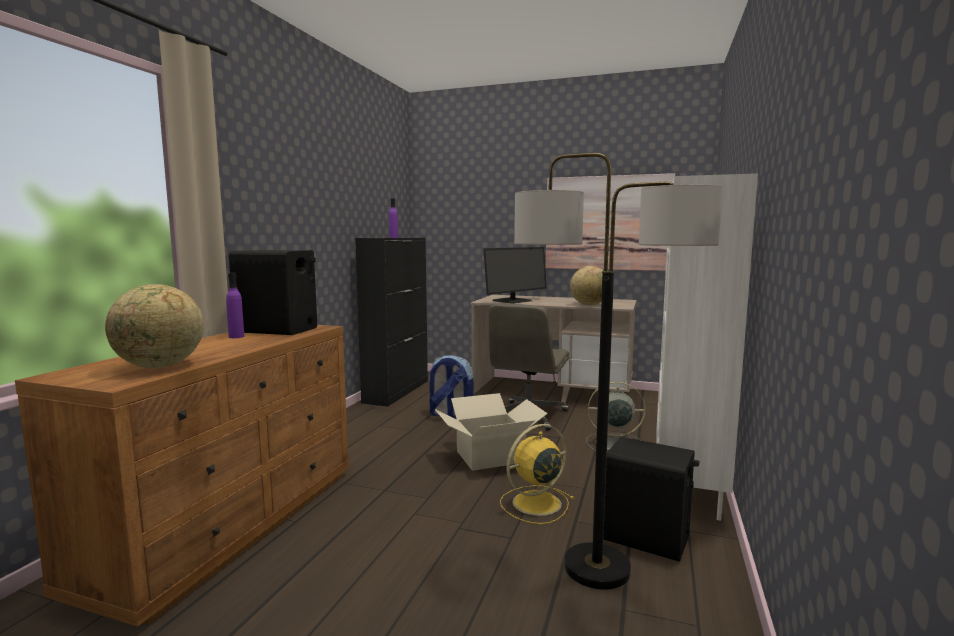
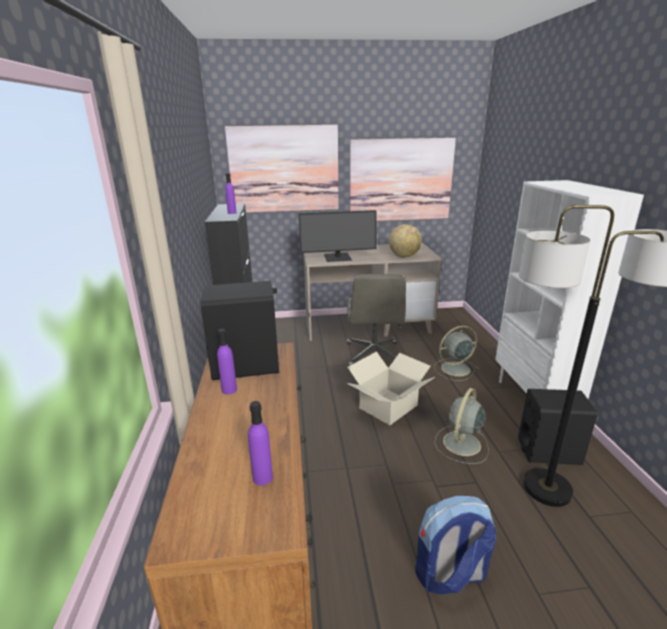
camera: 25 degrees left, 15 degrees up
(160, 367) = (262, 477): globe -> purple bottle
(450, 415) = (315, 368): backpack -> backpack (450, 575)
(478, 209) = (284, 169): none -> picture
(513, 301) = (338, 258): monitor -> monitor turned 60 degrees clockwise
(535, 504) = (461, 444): yellow fan -> grey fan

